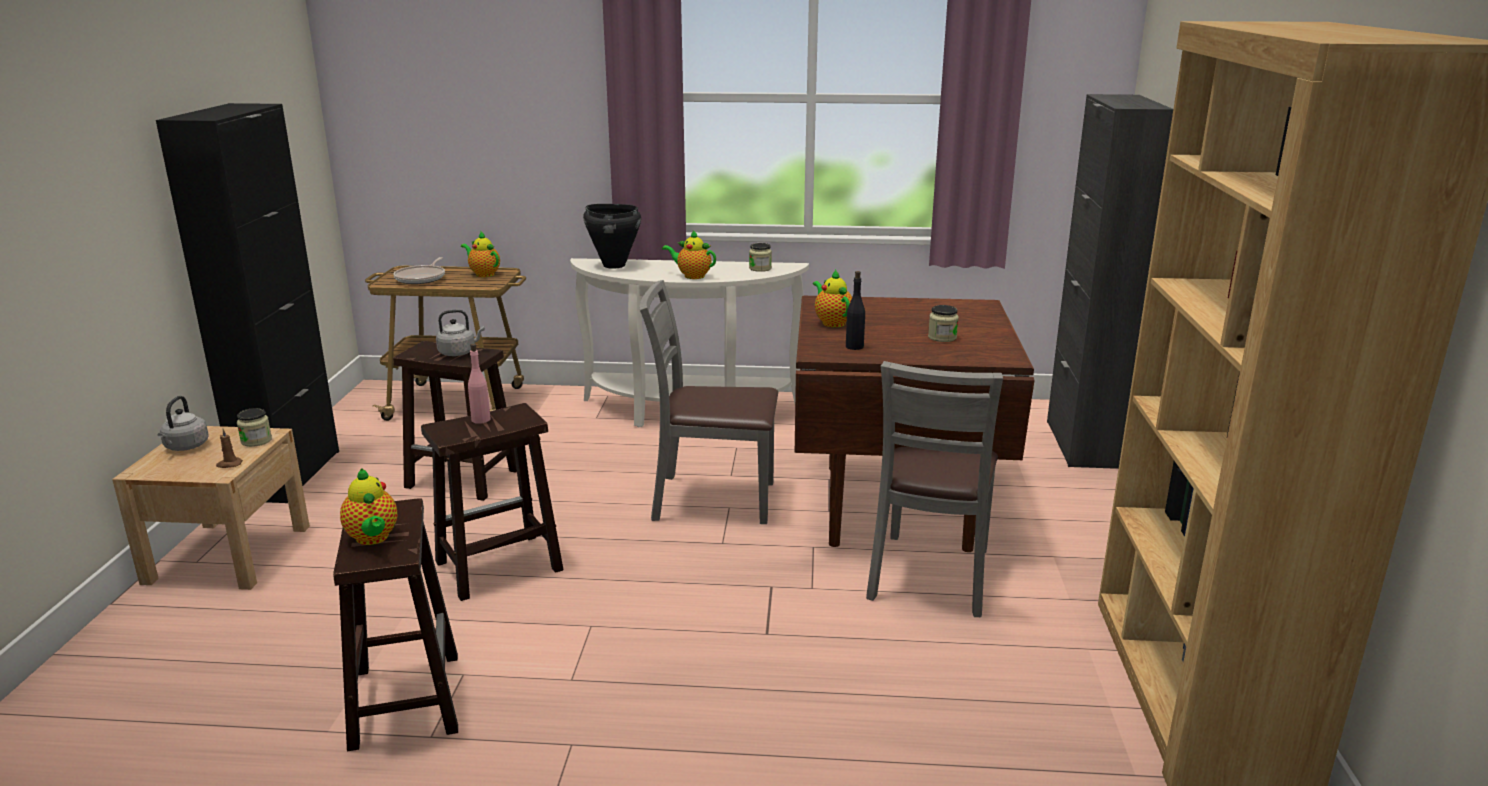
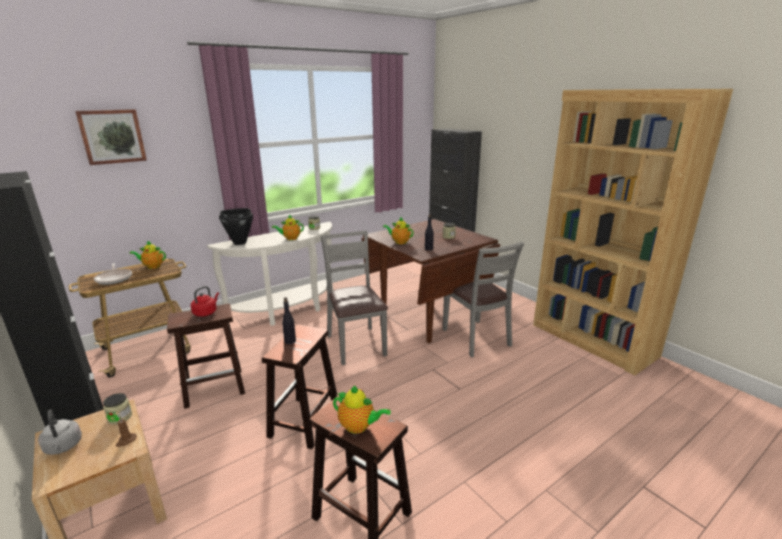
camera: 40 degrees left, 0 degrees up
(459, 352) = (206, 312): grey kettle -> red kettle
(468, 64) = (112, 136): none -> picture
(481, 420) = (290, 341): pink bottle -> black bottle
(712, 500) = (356, 344): grey chair -> grey chair turned 105 degrees clockwise

